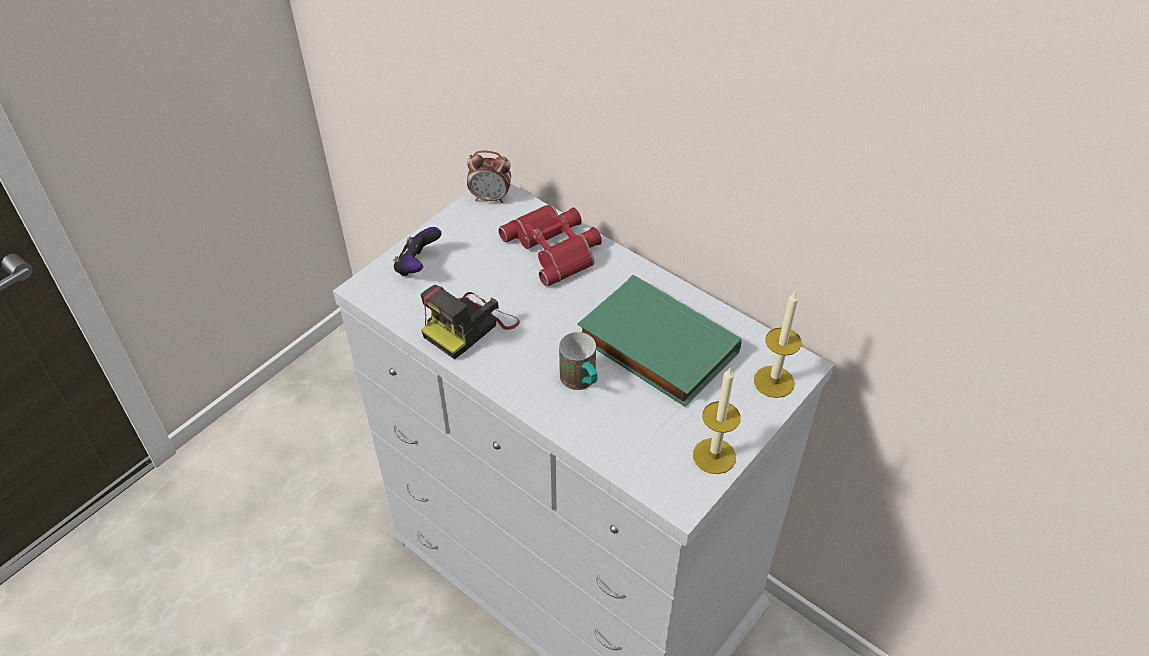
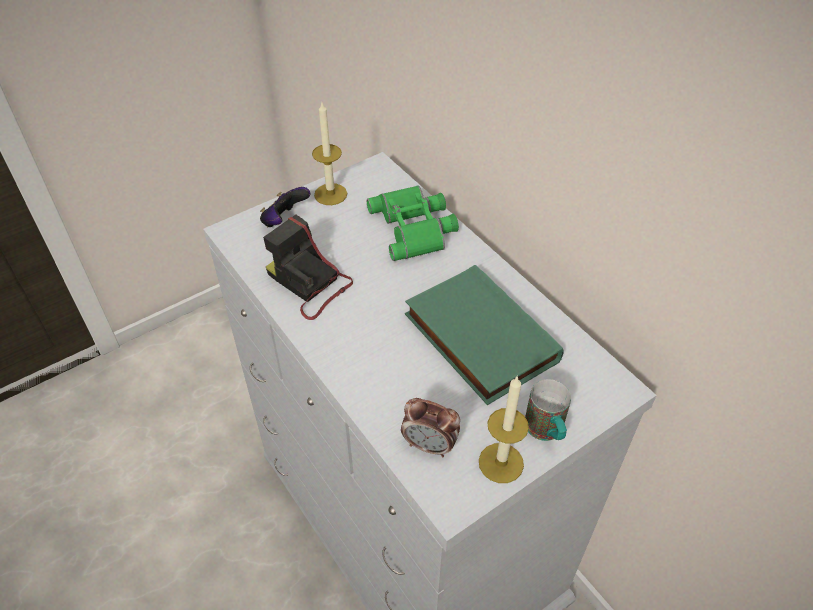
camera: 15 degrees right, 0 degrees up
(469, 326) = (309, 284): camera -> camera turned 75 degrees clockwise
(490, 198) = (372, 173): alarm clock -> alarm clock (430, 445)
(555, 248) = (415, 227): red binoculars -> green binoculars
(581, 382) = (394, 358): mug -> mug (546, 432)
(774, 381) = (587, 399): candle -> candle (330, 194)

